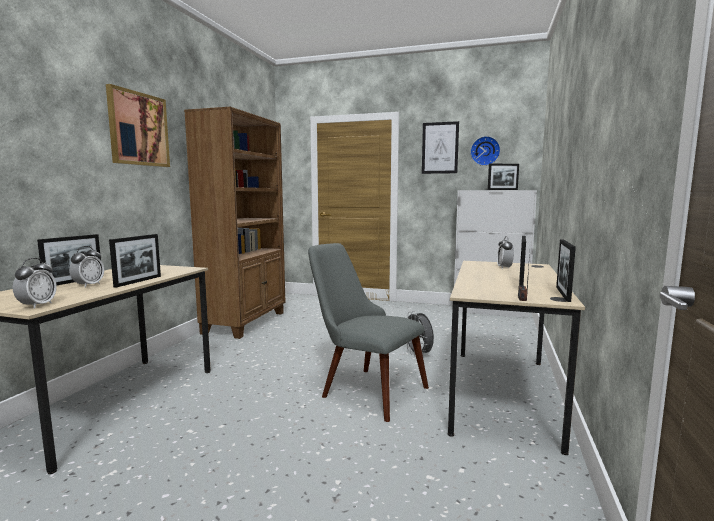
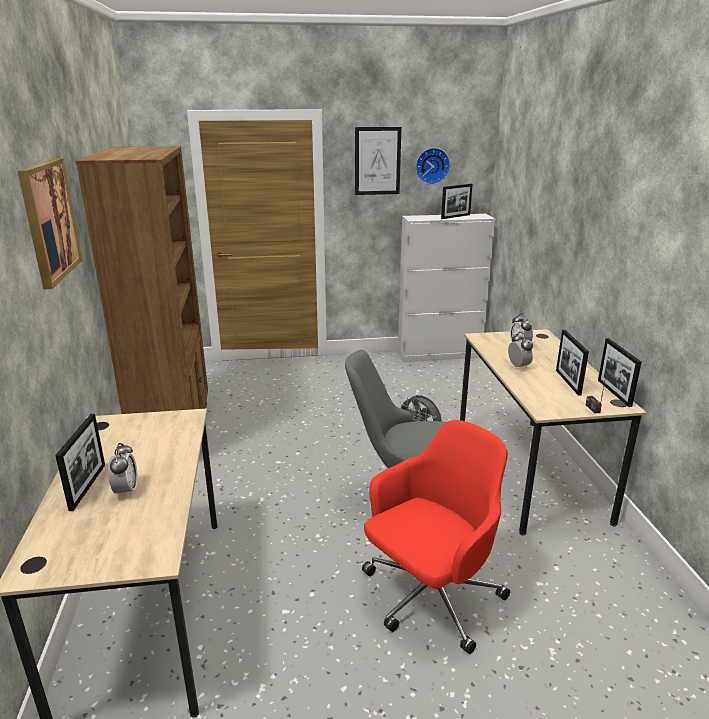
camera: 25 degrees left, 15 degrees up
(37, 305) = (148, 553): alarm clock -> alarm clock (518, 366)
(138, 281) = (176, 464): picture frame -> none
(311, 455) = (430, 597): none -> red office chair

